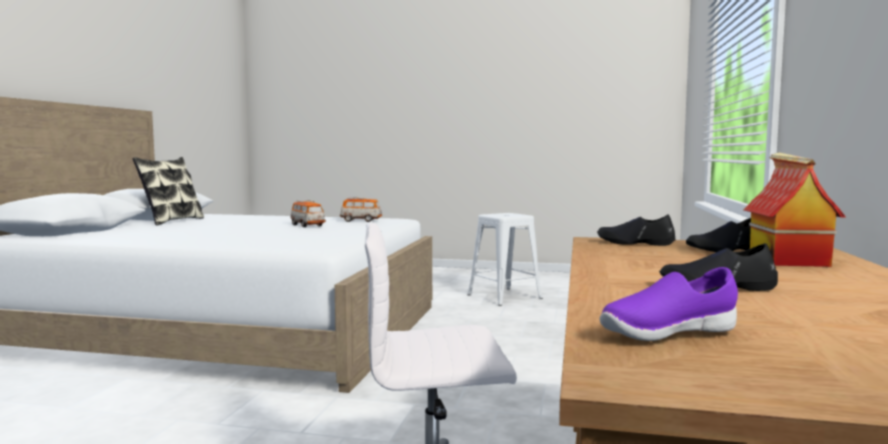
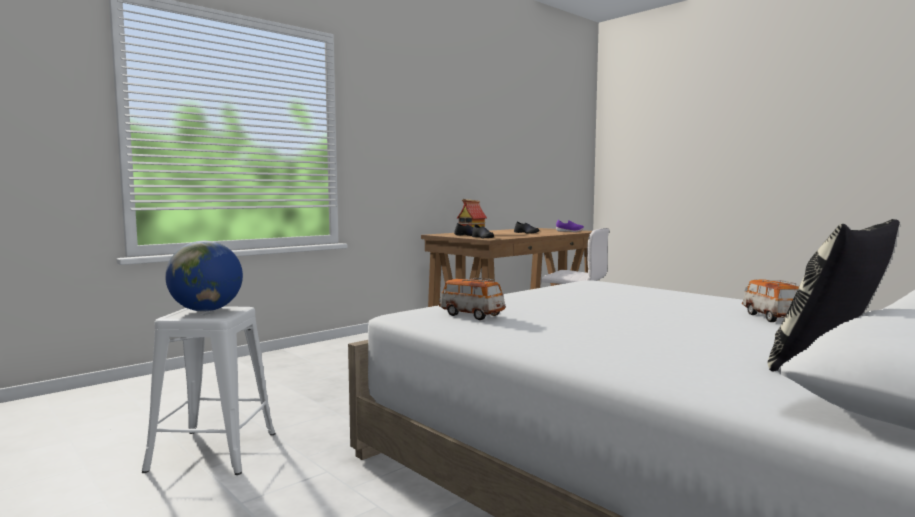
camera: 145 degrees left, 0 degrees up
(307, 225) = (566, 312): toy car -> toy car (772, 317)
(510, 215) = (206, 310): none -> globe

